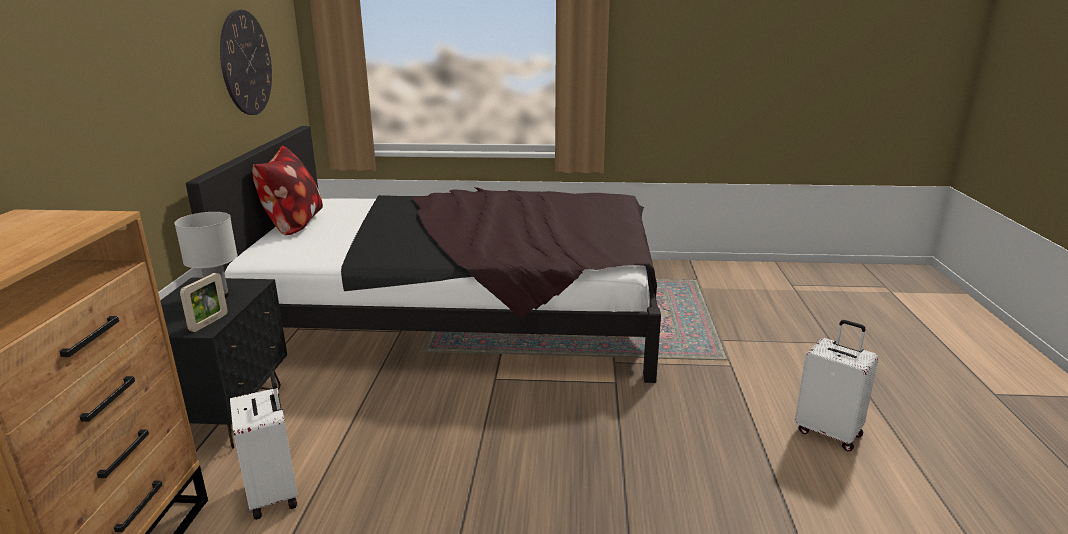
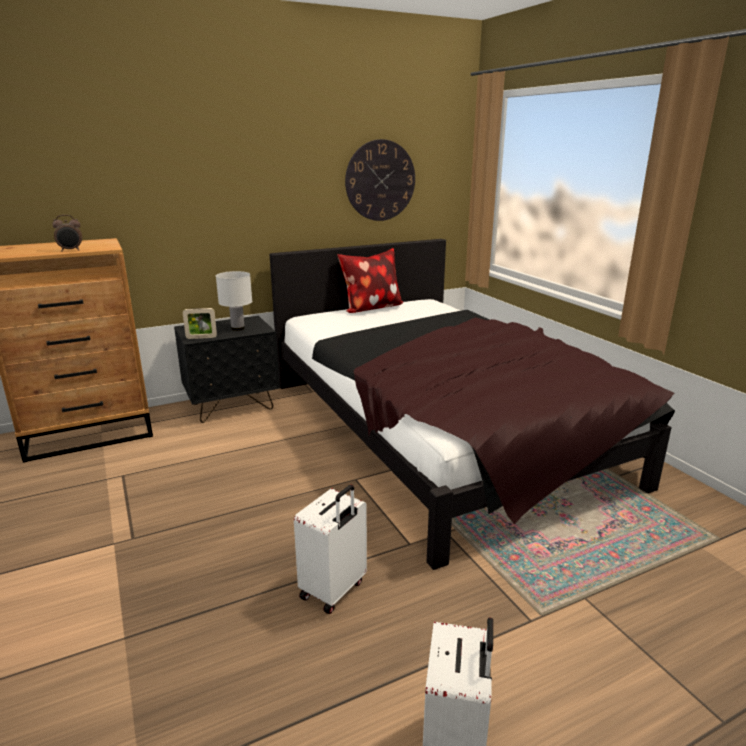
camera: 60 degrees right, 0 degrees up
(63, 236) = (71, 250): none -> alarm clock
(275, 494) = (166, 452): white suitcase -> white suitcase (334, 590)

